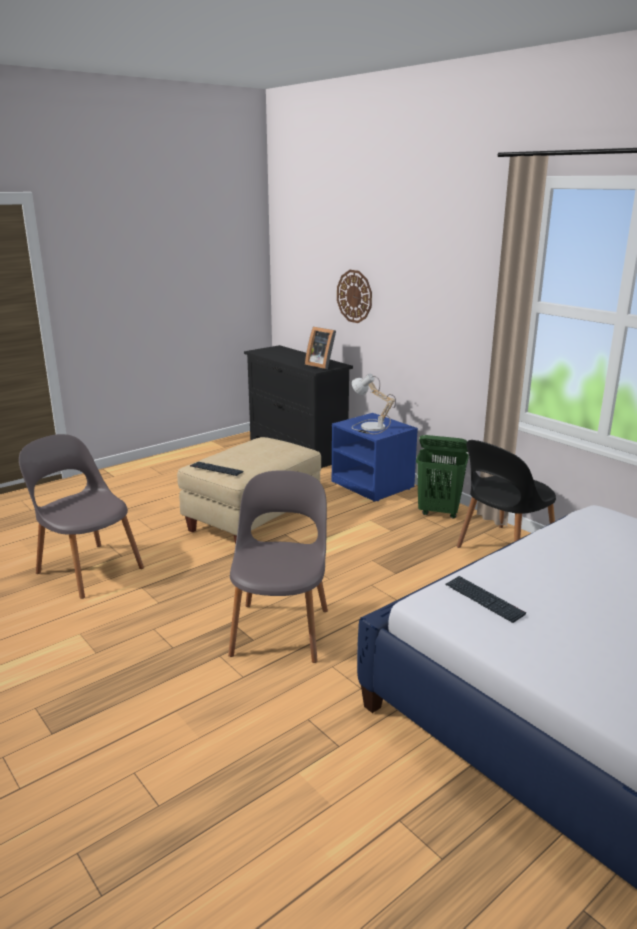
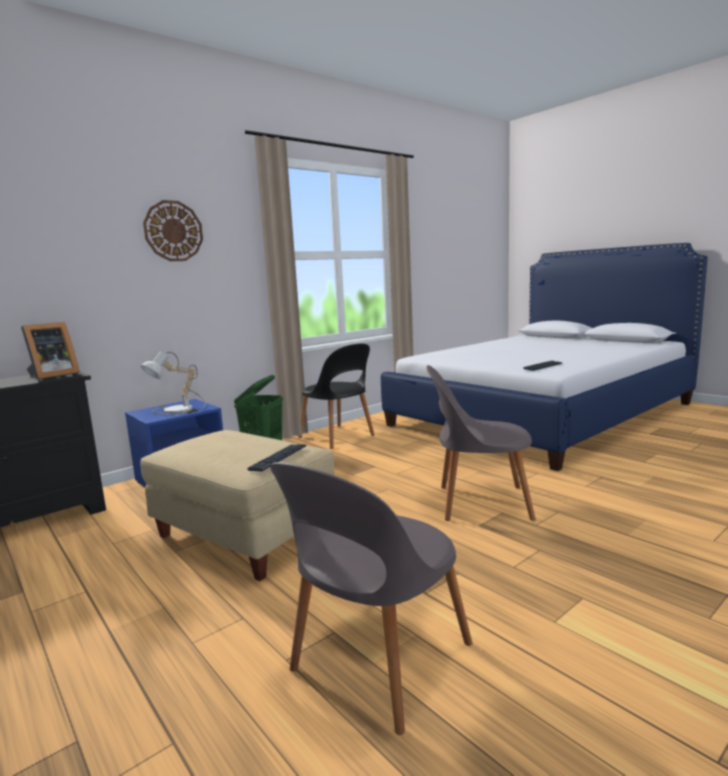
camera: 90 degrees left, 10 degrees down
(354, 296) = (50, 281): wall clock -> wall clock (173, 231)

